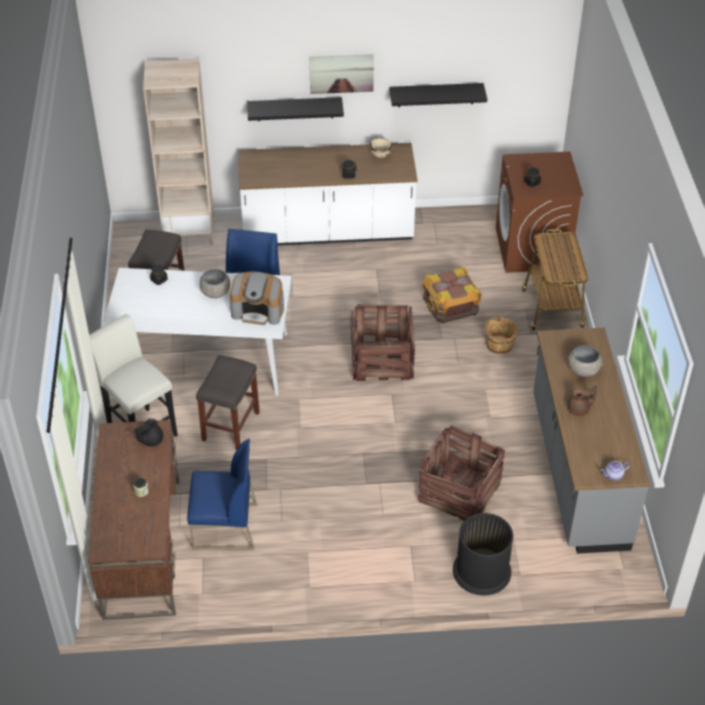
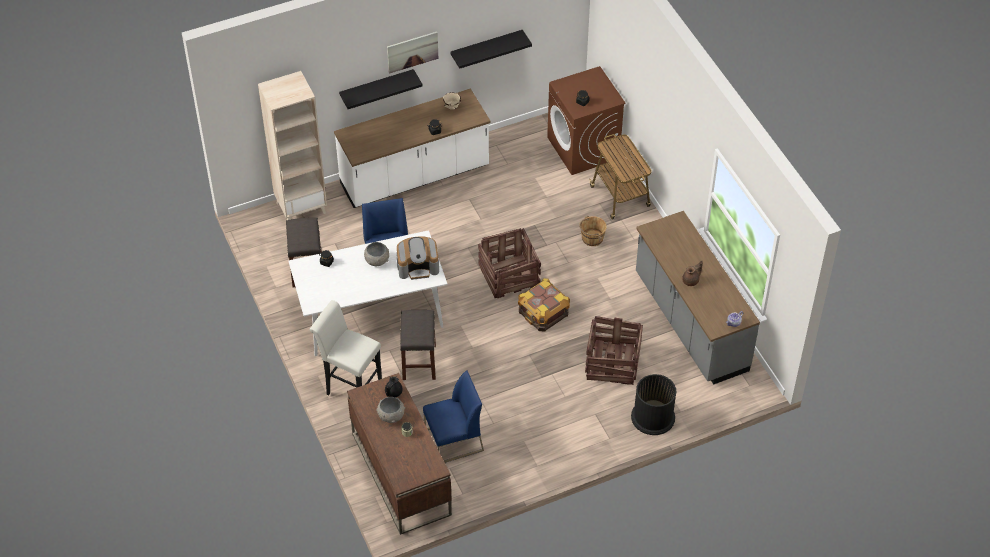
camera: 20 degrees left, 5 degrees up
(450, 305) = (541, 215): crate -> crate (543, 312)
(583, 370) = (682, 249): grey bowl -> grey bowl (391, 416)

